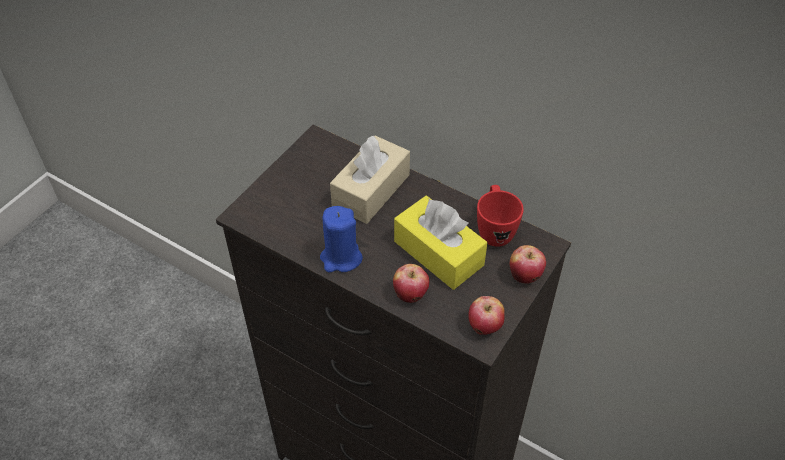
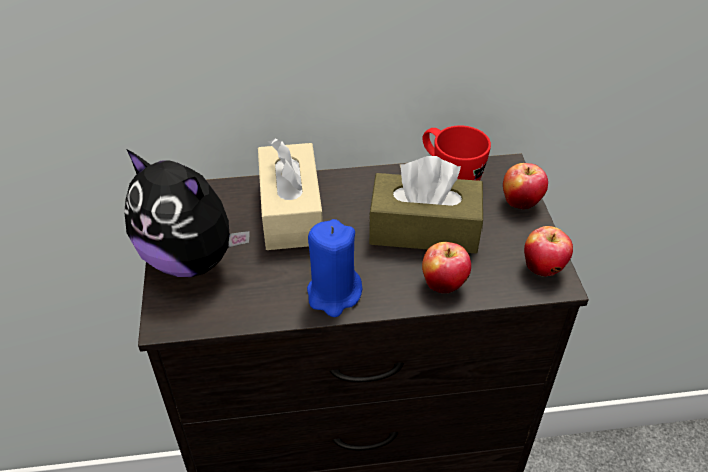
camera: 40 degrees left, 5 degrees down
(287, 186) = (191, 258): none -> plush toy
(438, 253) = (424, 229): yellow tissue box -> brown tissue box

